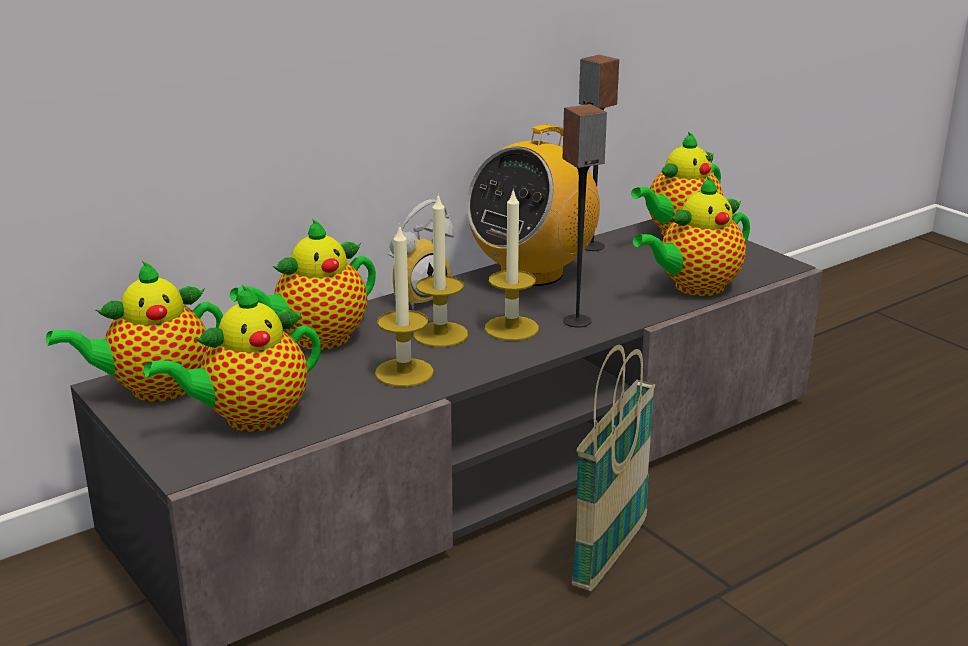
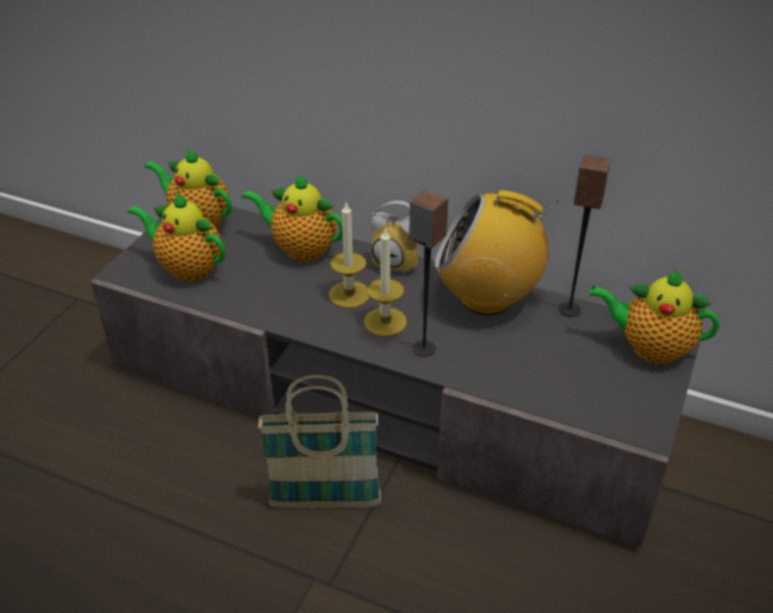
camera: 60 degrees right, 15 degrees up
(404, 372) = (284, 301): candle -> none
(694, 287) = (544, 391): teapot -> none

